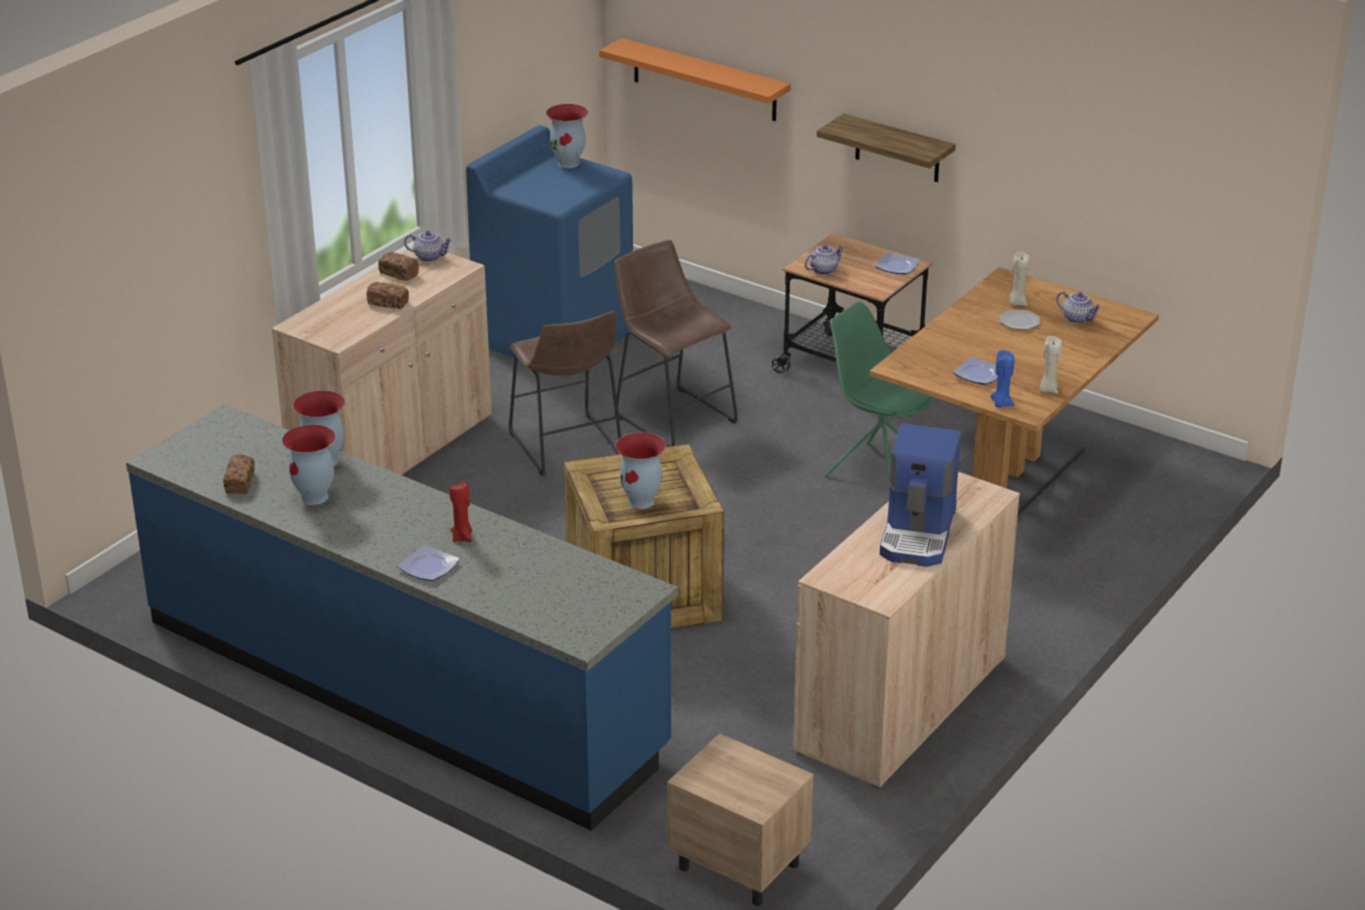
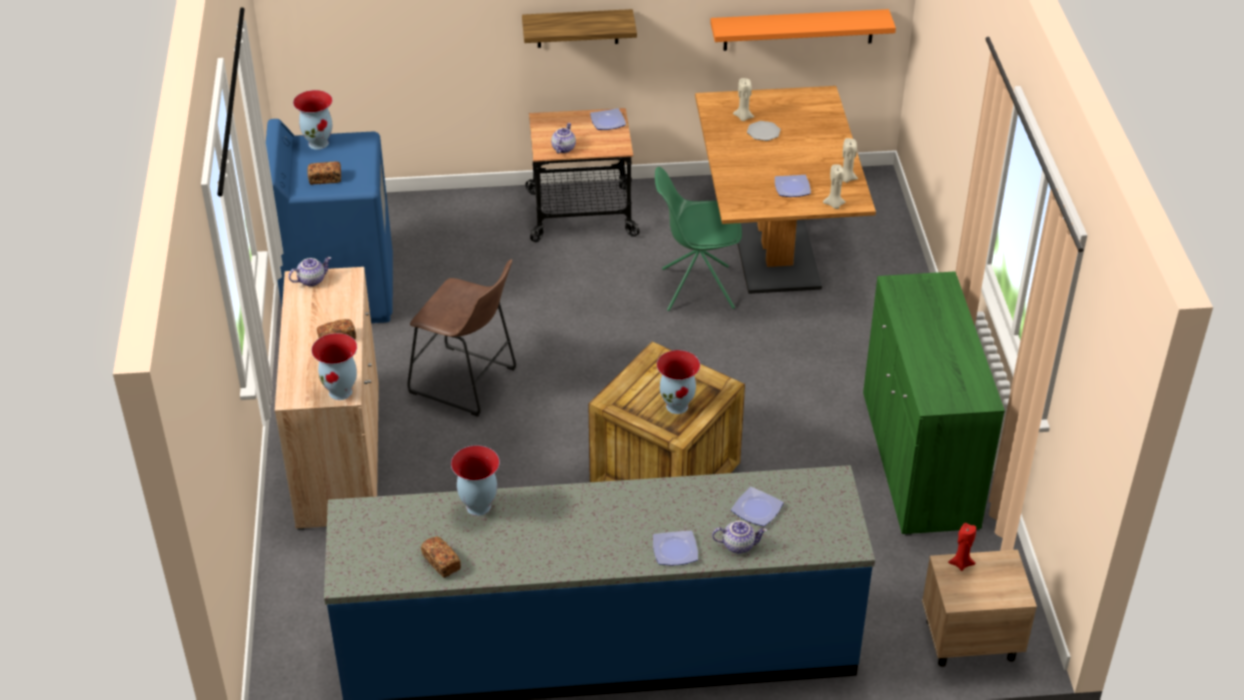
camera: 40 degrees left, 10 degrees up
(315, 497) = (515, 541): vase -> vase (341, 392)
(398, 273) = (308, 307): bread -> bread (325, 179)
(462, 537) = (663, 511): red candle -> red candle (961, 563)
(542, 574) = (756, 509): none -> plate
(672, 416) = (507, 316): brown stool -> none
(704, 80) = (375, 25): orange shelf -> orange shelf (798, 29)
(900, 705) = (918, 460): beige cabinet -> green cabinet
(919, 534) = (941, 336): coffee machine -> none
(1001, 404) = (834, 205): blue candle -> beige candle
(1078, 318) = (794, 112): teapot -> teapot (738, 545)

